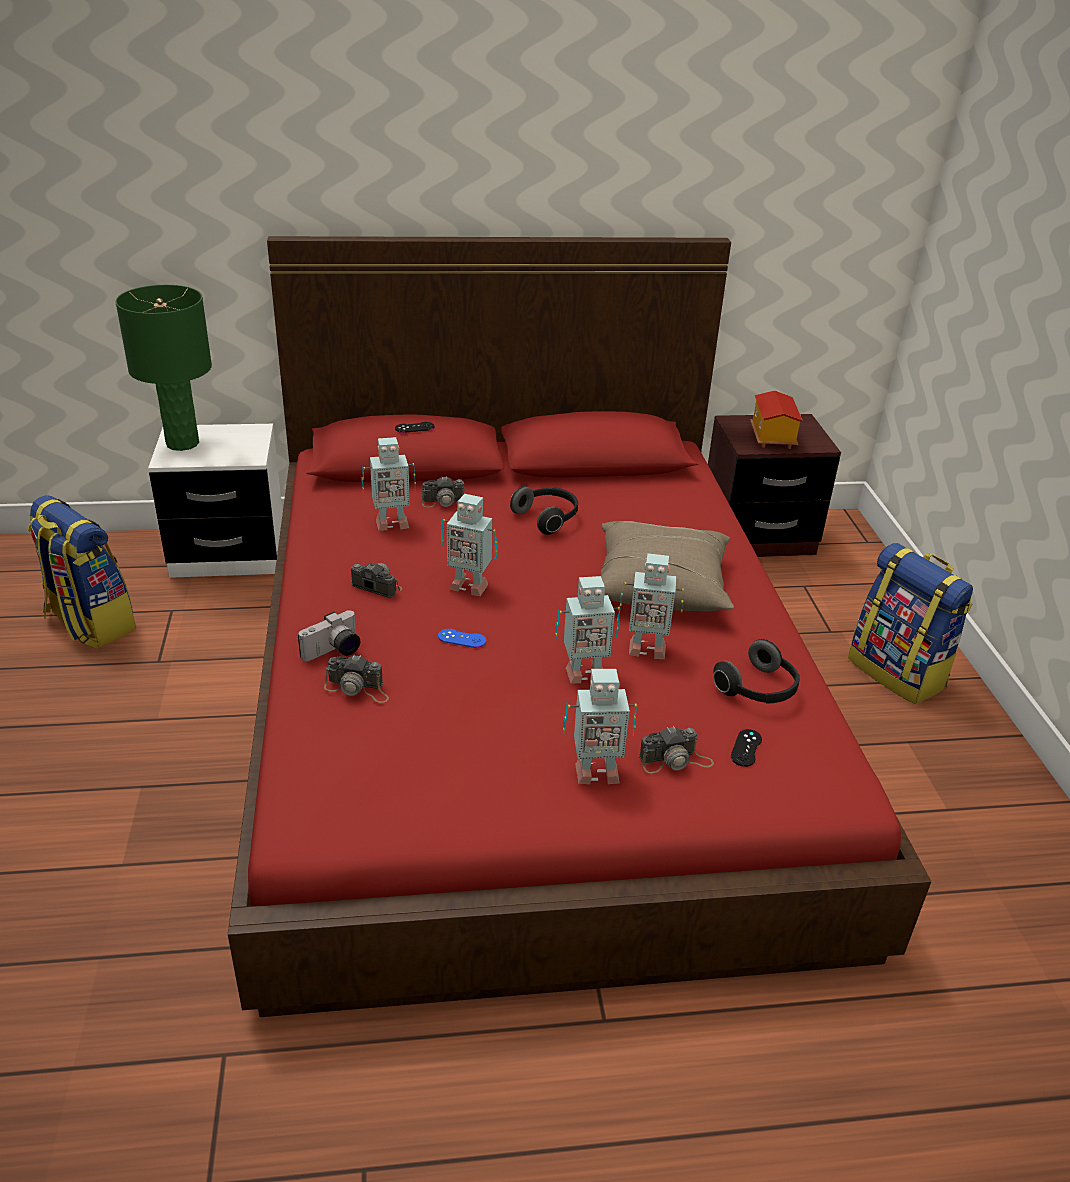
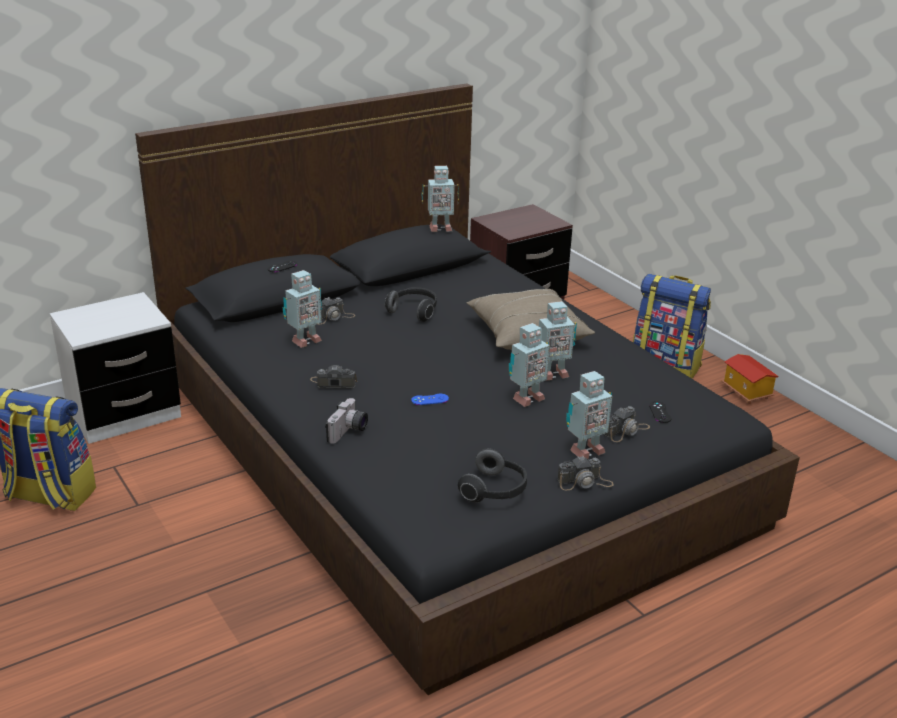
camera: 25 degrees left, 5 degrees down
(183, 443) = (83, 322): green table lamp -> none
(358, 688) = (390, 448): camera -> camera (585, 482)
(468, 585) = (401, 366): toy robot -> toy robot (439, 228)
(530, 697) = (445, 447): red bed -> black bed
(758, 690) = (639, 379): headphones -> headphones (495, 491)
(771, 437) = (521, 225): toy house -> toy house (745, 392)

